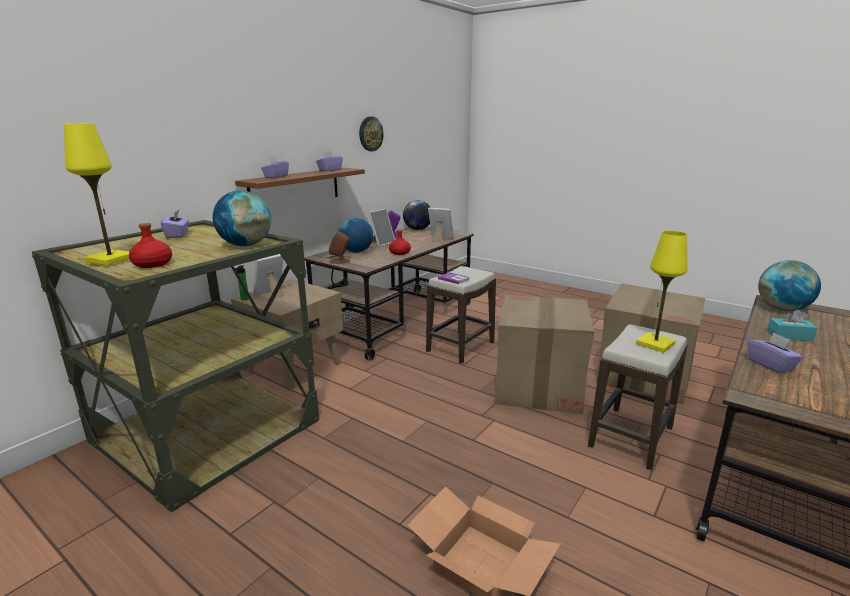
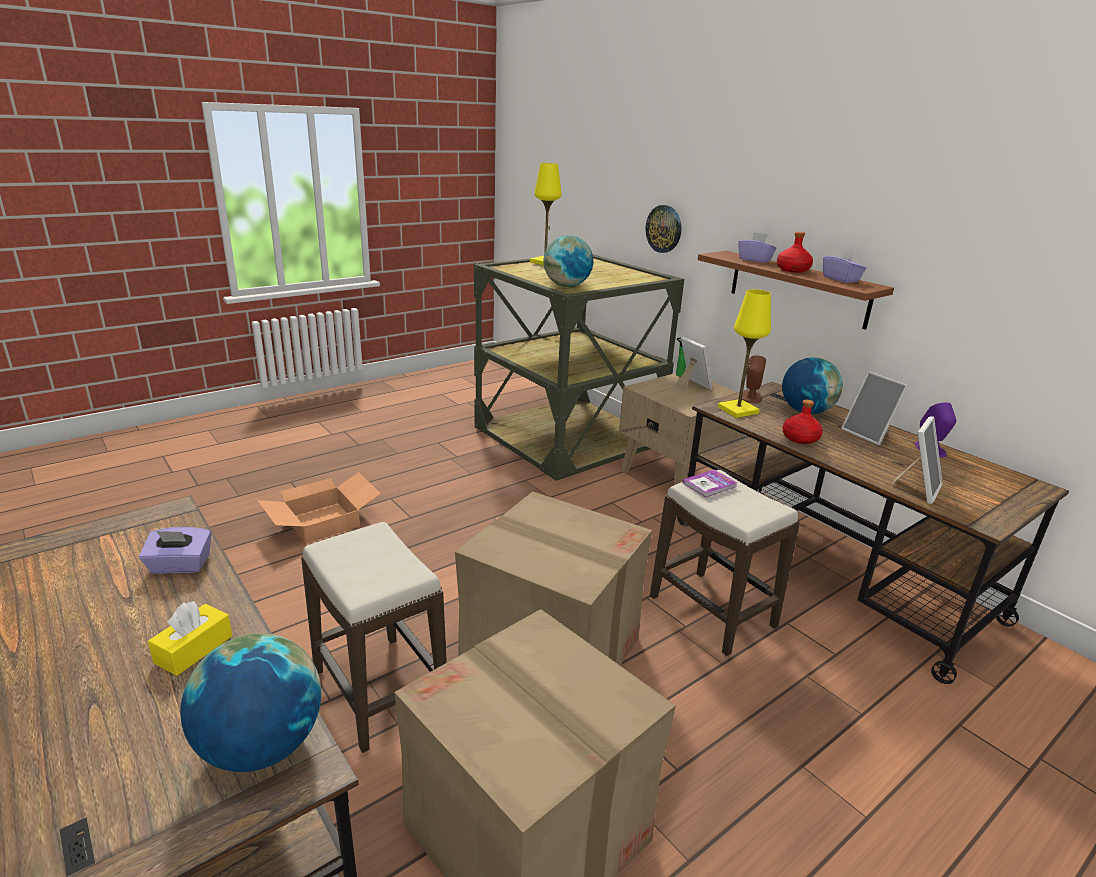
camera: 105 degrees right, 5 degrees up
(152, 264) = (527, 269): red bottle -> red bottle (792, 270)
(178, 235) = (622, 274): purple tissue box -> none
(370, 134) = (990, 247): wall clock -> wall clock (664, 229)
(418, 229) = (1011, 483): globe -> none
(655, 344) = (358, 566): yellow table lamp -> yellow table lamp (738, 410)
(789, 336) = (194, 649): turquoise tissue box -> yellow tissue box

